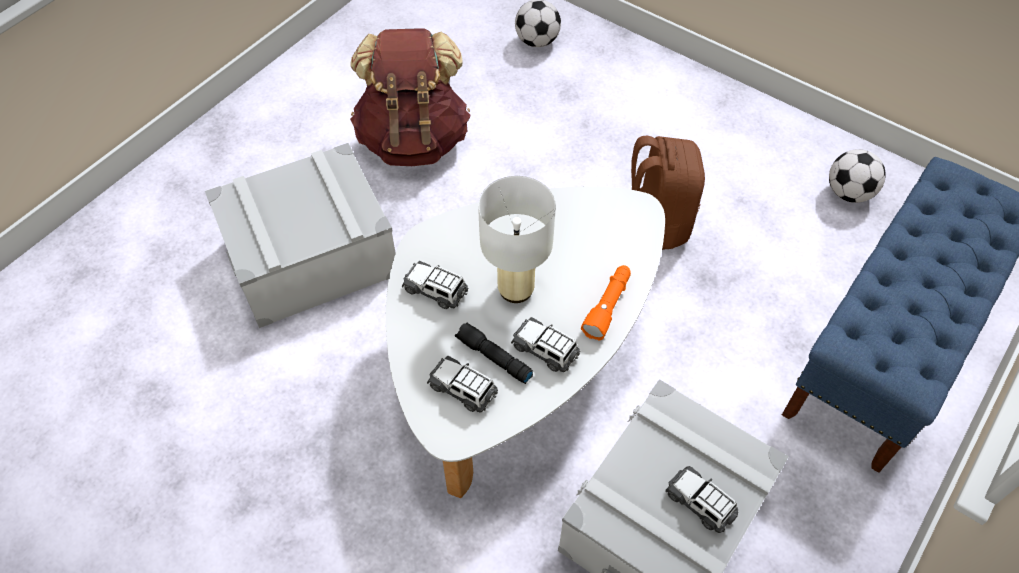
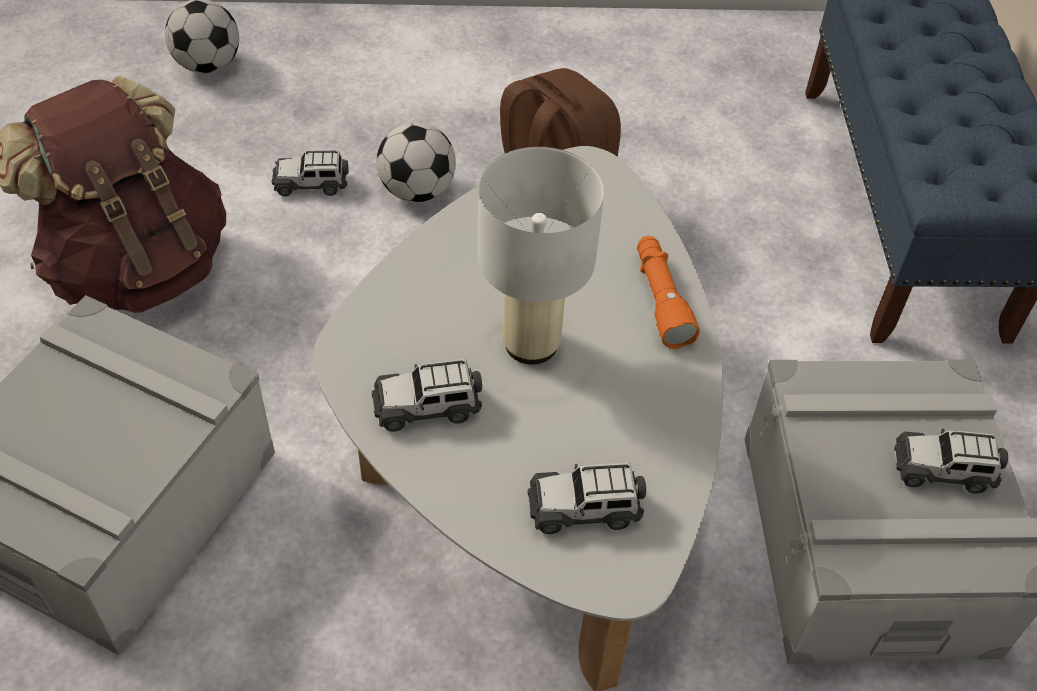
camera: 40 degrees left, 5 degrees down
(493, 357) = (584, 444): black flashlight -> none
(545, 350) = (638, 395): toy car -> toy car (311, 183)
(848, 193) = (723, 71): football -> football (417, 191)

